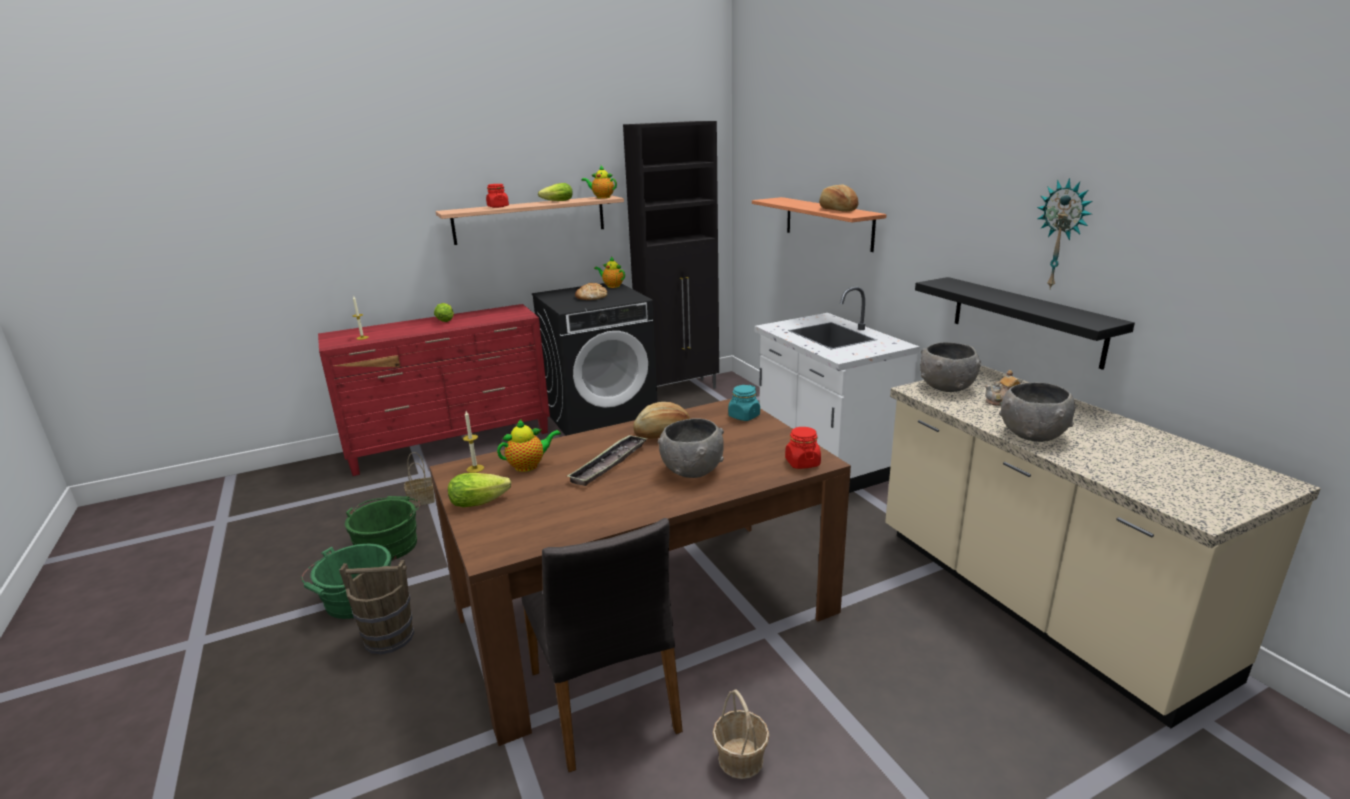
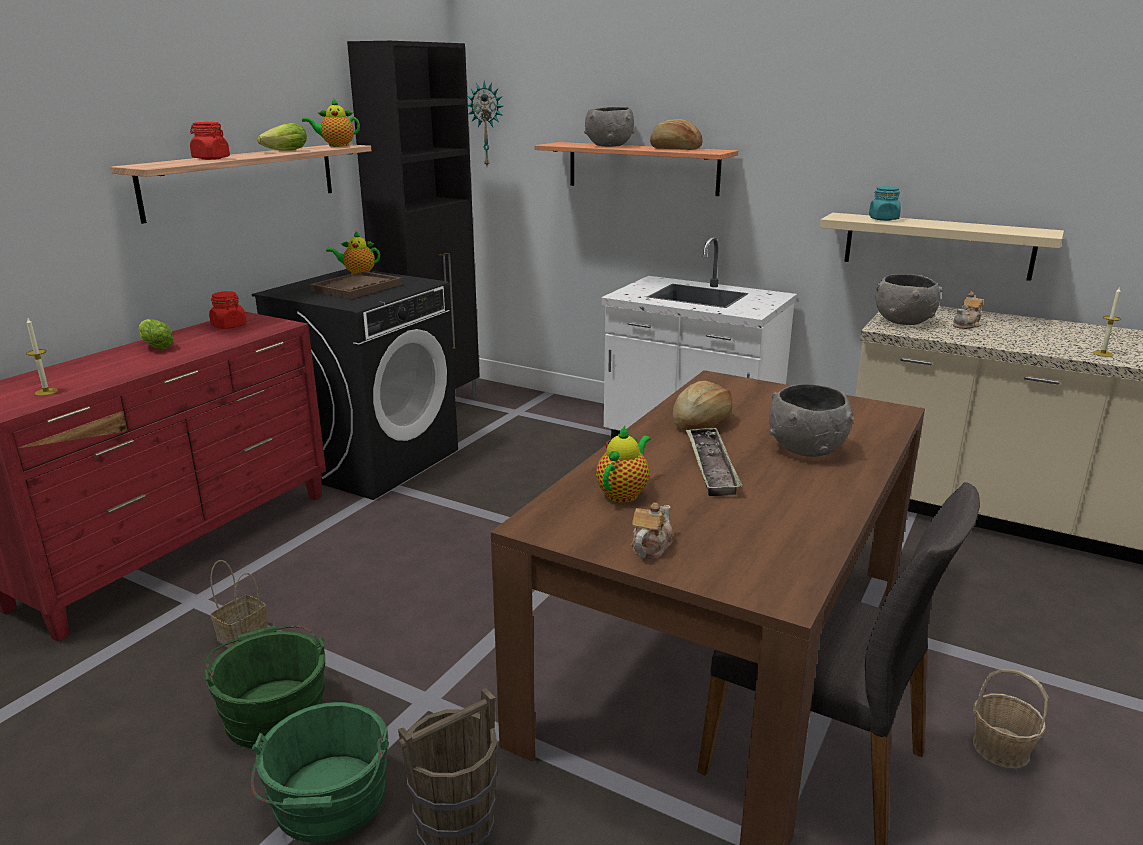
camera: 35 degrees left, 0 degrees up
(475, 469) = (562, 516): candle -> candle (1102, 354)
(482, 501) = (650, 547): lettuce -> teapot
(591, 297) = (357, 288): bread -> brown tray
(744, 416) = (747, 388): turquoise jar -> turquoise jar (883, 219)
(802, 463) = (885, 416): red jar -> red jar (228, 326)
(1025, 320) = (937, 245): black shelf -> beige shelf
(1032, 435) = (1040, 346): grey bowl -> grey bowl (609, 146)
(1062, 235) = (979, 154): wall clock -> wall clock (487, 124)

